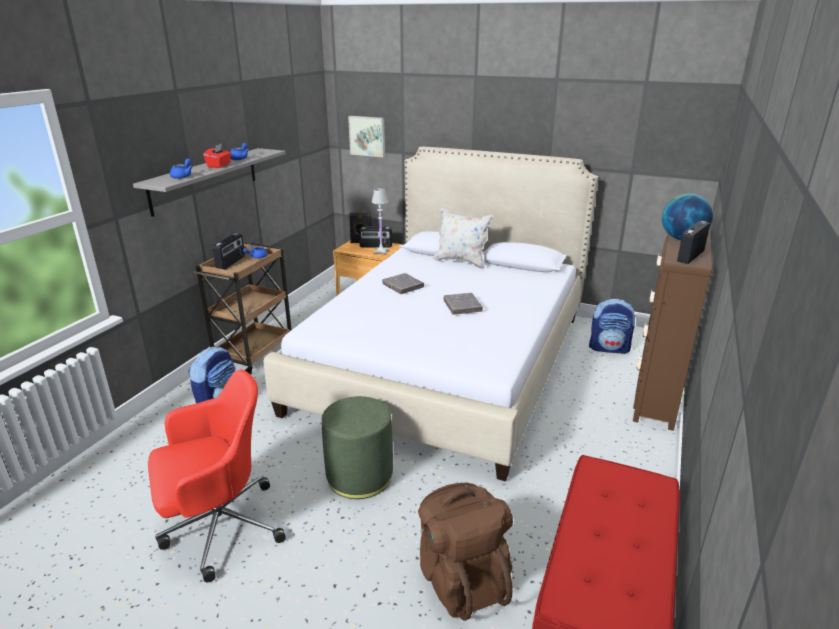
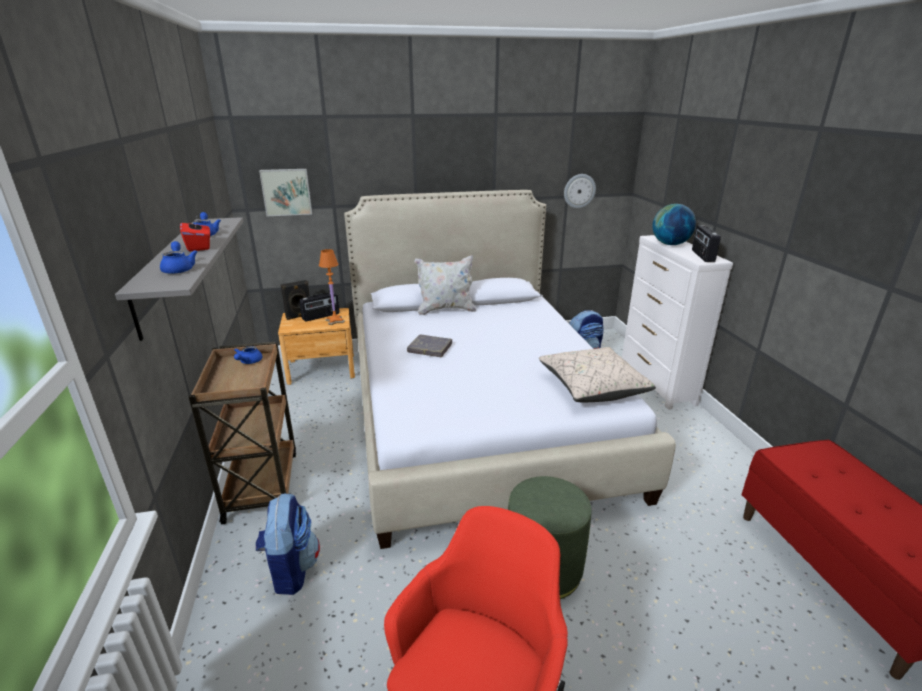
camera: 35 degrees left, 0 degrees up
(231, 262) = (223, 378): radio -> none
(381, 252) = (335, 321): white table lamp -> orange table lamp
(461, 578) = (738, 616): brown backpack -> none
(462, 306) = (512, 351): grey book -> none
(485, 351) = (592, 387): none -> beige pillow
(646, 167) = (579, 191): none -> wall clock
(656, 396) = (657, 383): brown dresser -> white dresser

